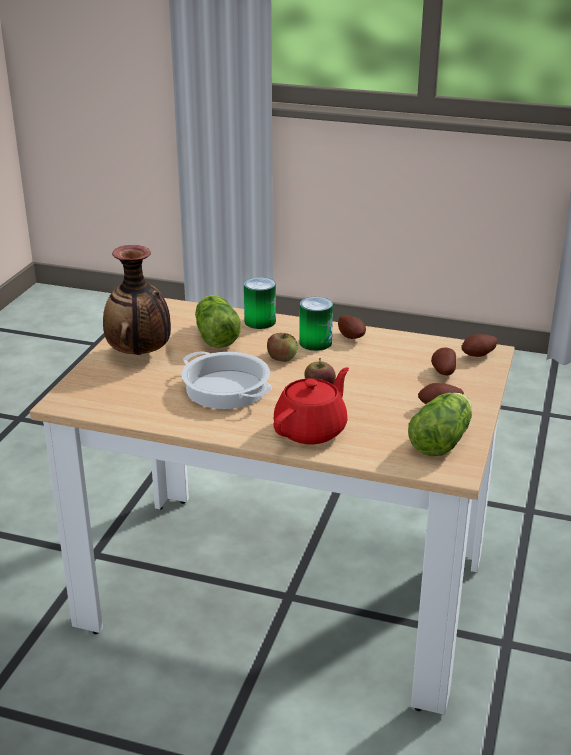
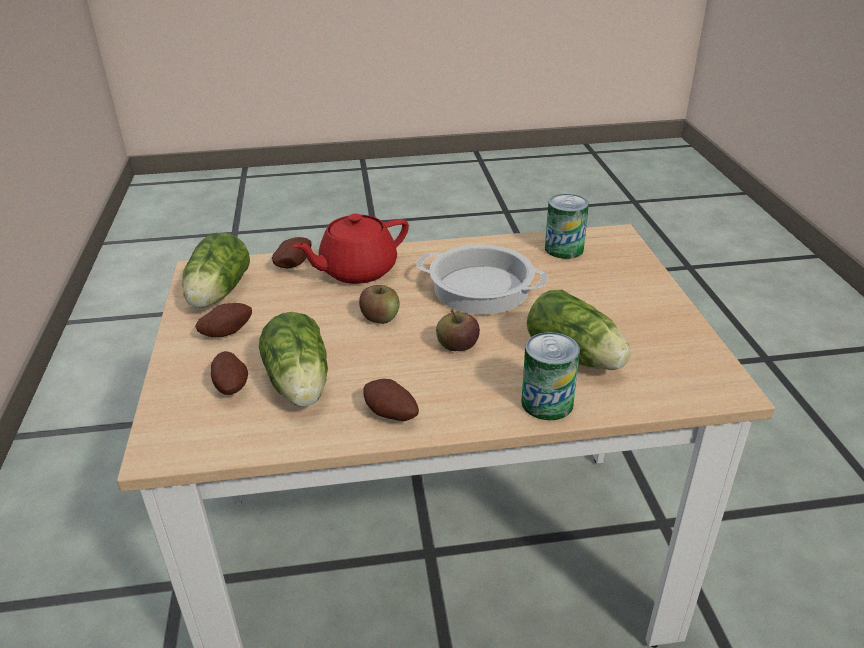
camera: 155 degrees right, 5 degrees up
(140, 354) = (625, 303): vase -> none
(311, 430) = (356, 271): red teapot -> red teapot turned 45 degrees clockwise
(315, 342) = (434, 386): can -> can (564, 249)
(398, 362) = (299, 386): none -> lettuce
(479, 356) = (179, 434): potato -> potato (292, 264)

